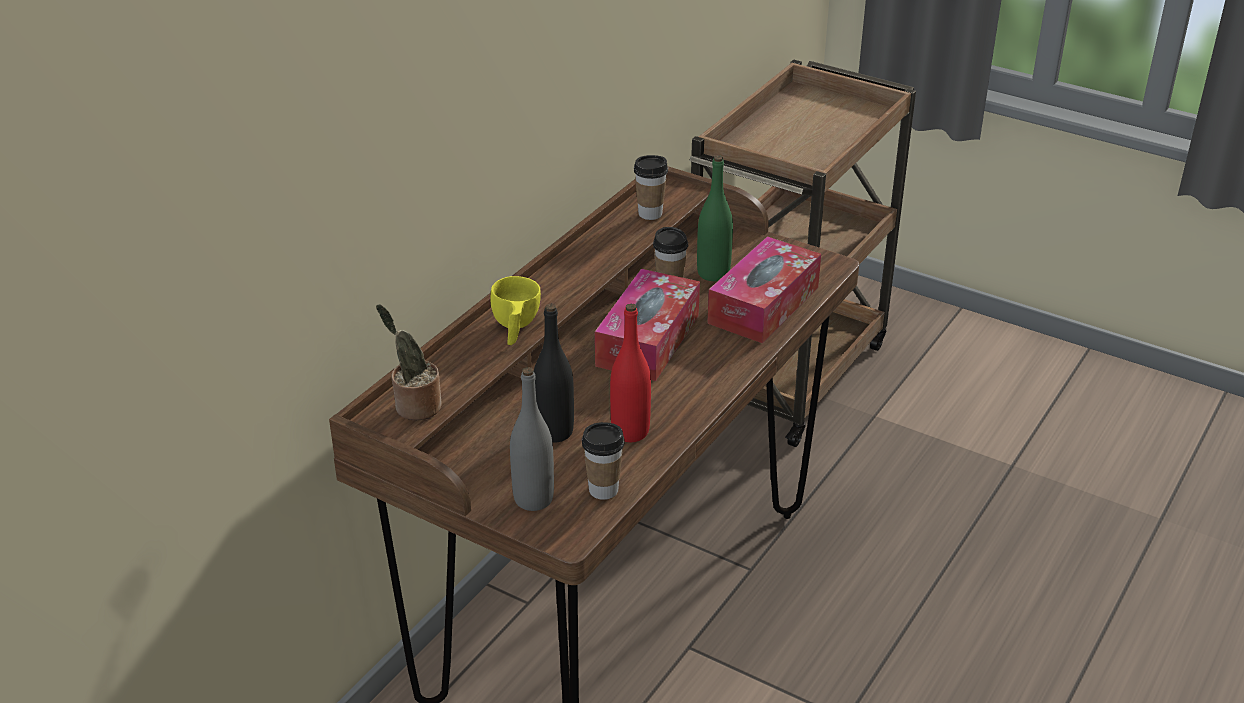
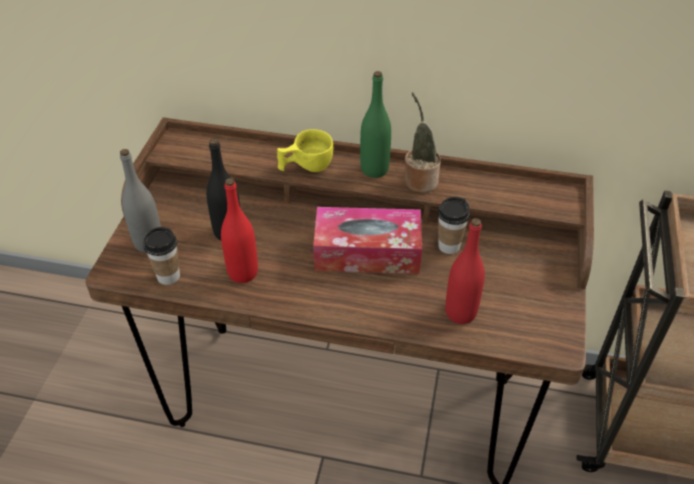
camera: 70 degrees right, 10 degrees up
(414, 406) = (193, 148): potted plant -> potted plant (419, 180)
(650, 214) = (512, 195): cup -> none
(713, 273) = (489, 268): green bottle -> green bottle (374, 169)
(763, 305) = (460, 313): tissue box -> red bottle

